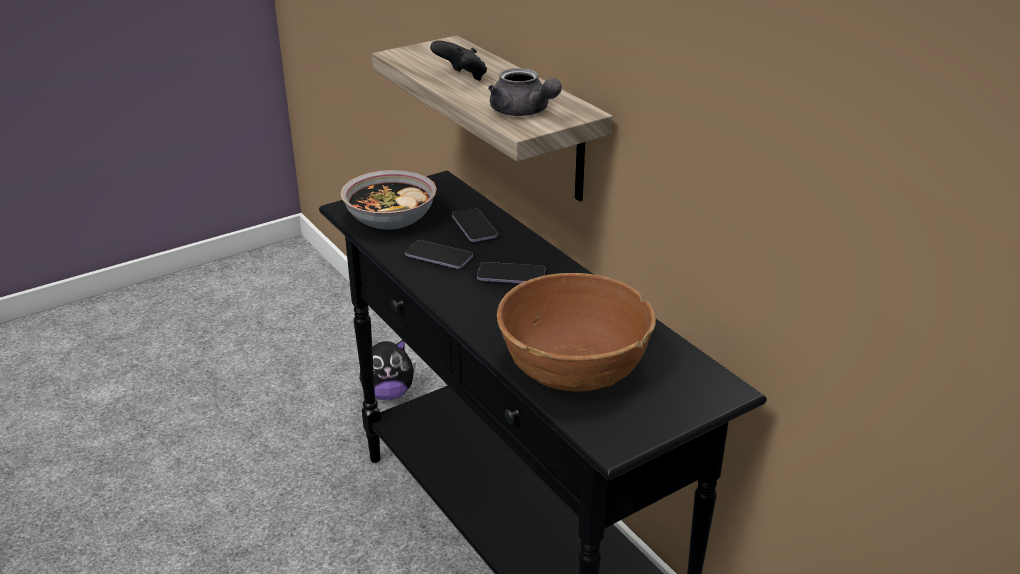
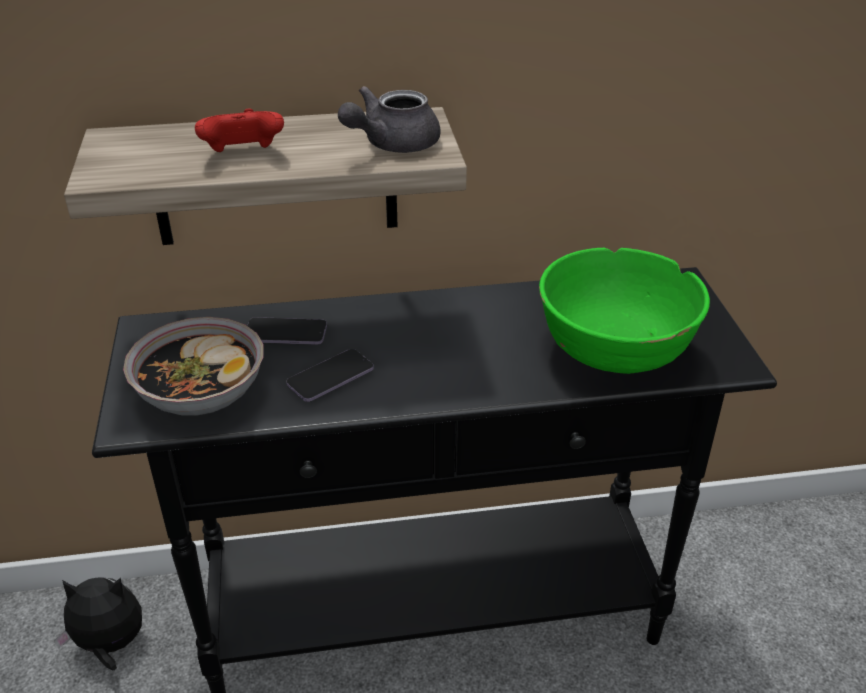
camera: 65 degrees left, 5 degrees up
(388, 393) = (110, 645): plush toy -> plush toy turned 105 degrees counterclockwise
(462, 78) = (243, 155): black game controller -> red game controller
(511, 276) = (414, 338): phone -> none
(523, 112) = (391, 144): grey teapot -> grey teapot turned 150 degrees clockwise
(573, 370) = (614, 350): brown bowl -> green bowl

